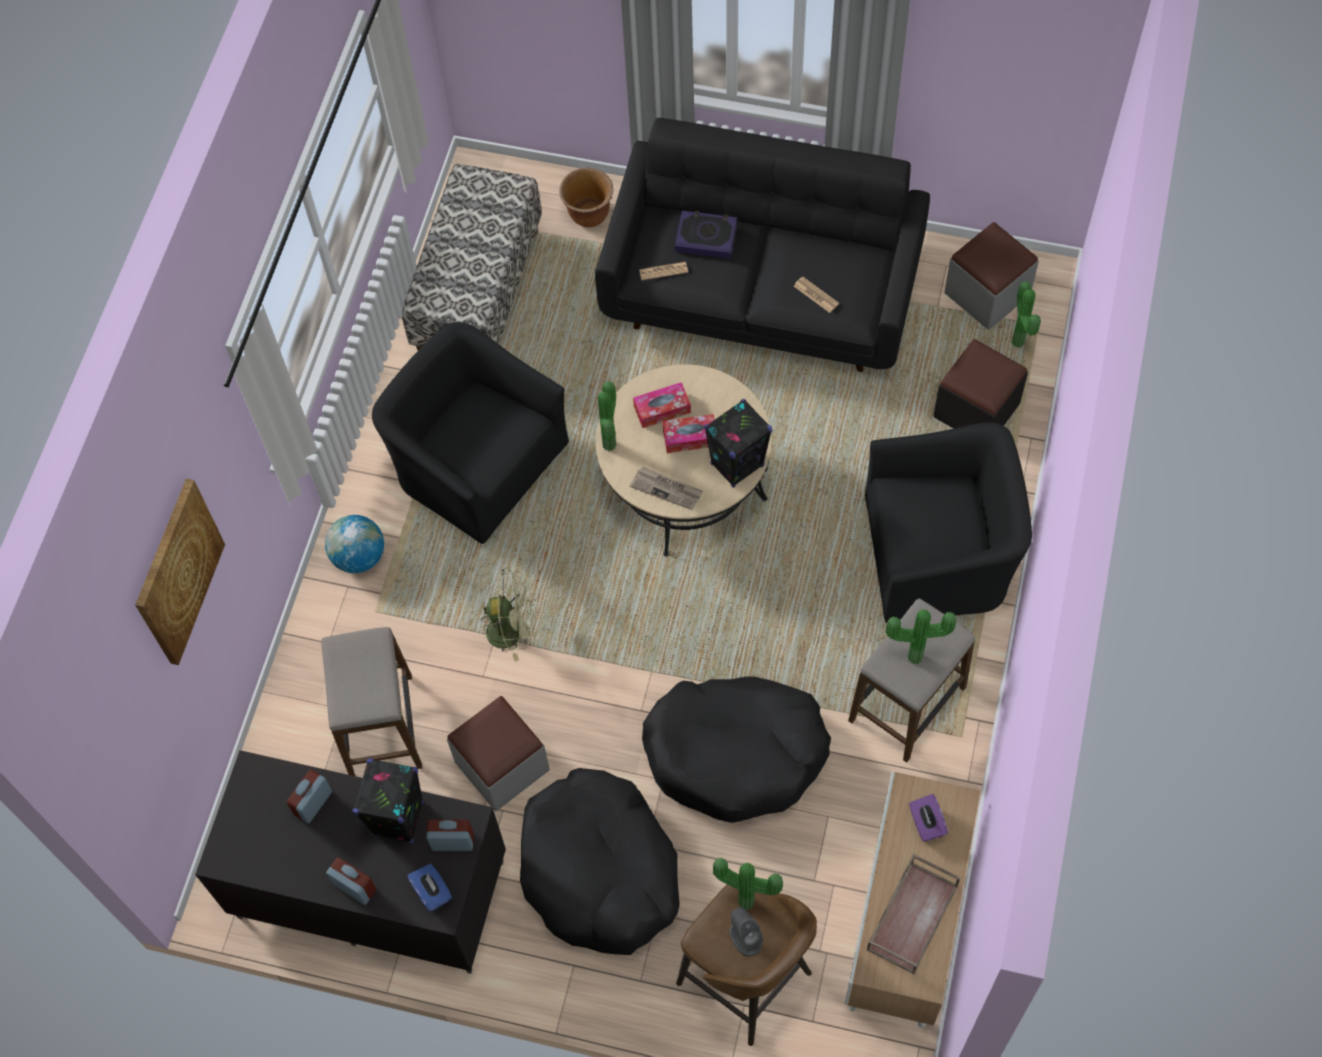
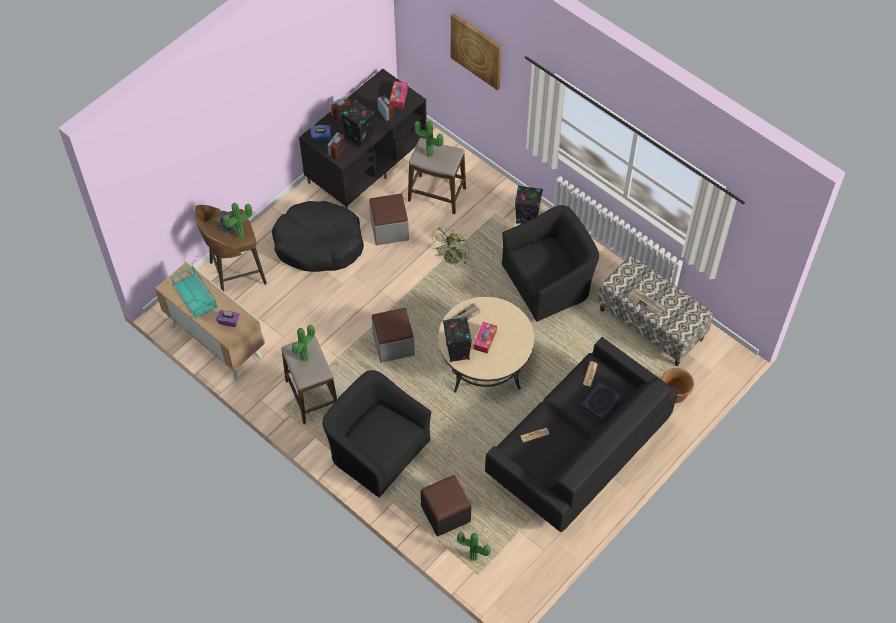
camera: 115 degrees right, 5 degrees down
(359, 556) = (527, 218): globe -> black speaker
(485, 253) = (646, 302): none -> newspaper
(612, 444) = (501, 306): potted plant -> potted plant (429, 155)
(662, 409) = (508, 335): tissue box -> tissue box (398, 97)
(736, 753) = (335, 317): black dog bed -> none
(911, 916) = (196, 296): brown tray -> turquoise tray
(938, 554) = (377, 450): black armchair -> black armchair turned 105 degrees clockwise
(987, 294) = (513, 560): grey ottoman -> grey ottoman (393, 344)

